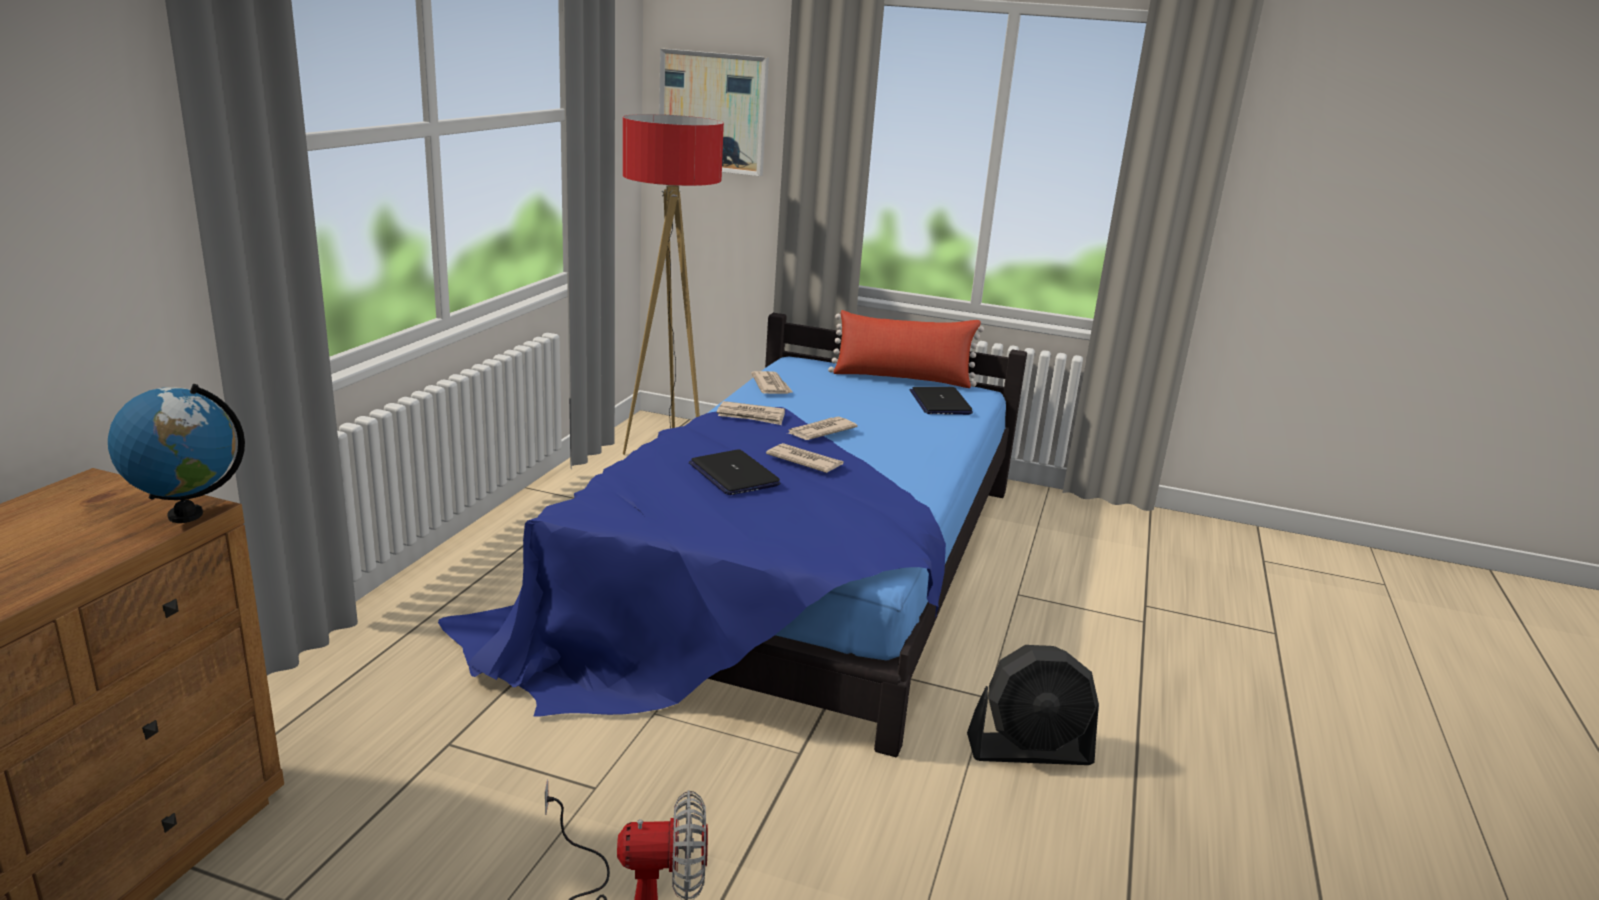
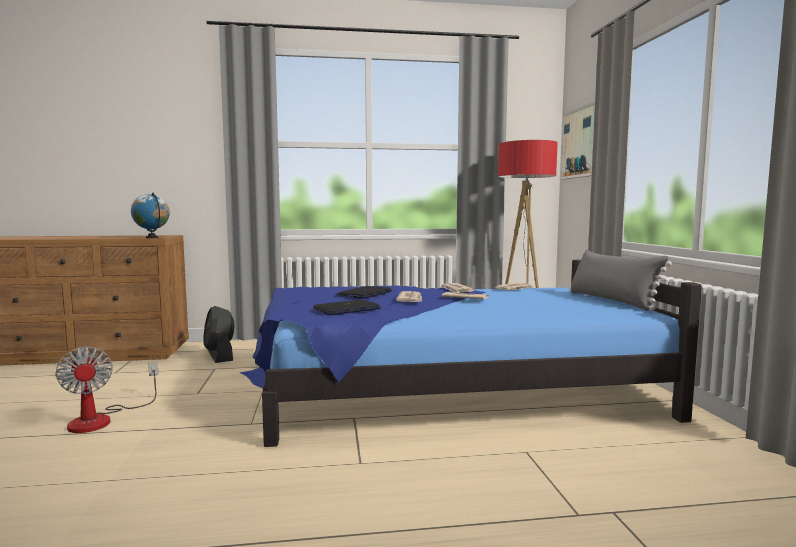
camera: 65 degrees right, 15 degrees down
(902, 378) = (611, 300): red pillow -> grey pillow
(940, 402) = (591, 309): laptop -> laptop (347, 309)
(1029, 750) = (305, 487): black fan -> black fan (220, 356)

